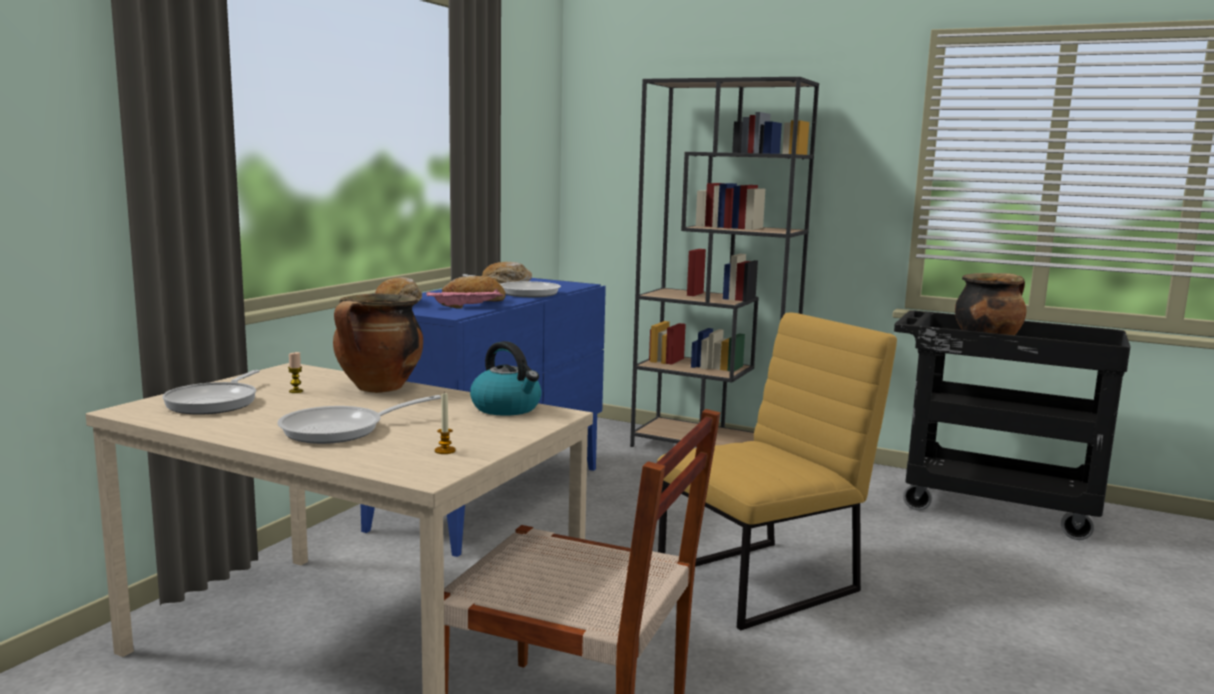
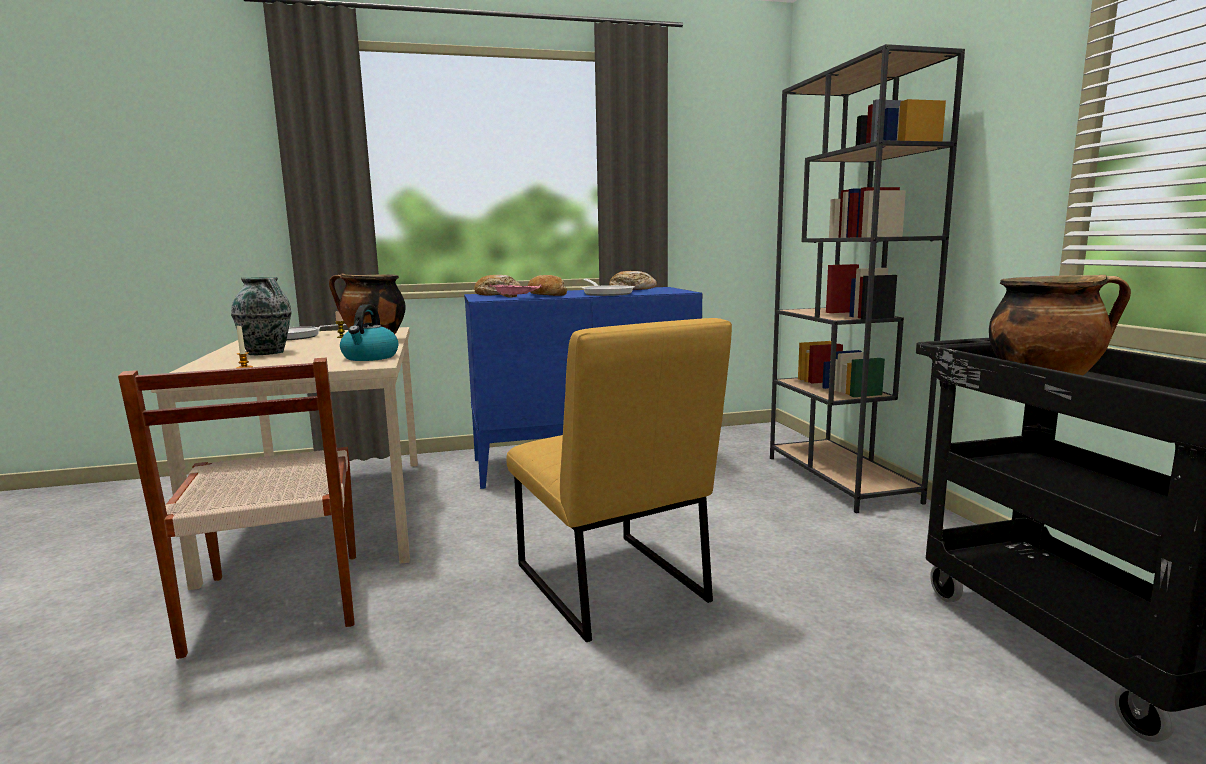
camera: 50 degrees right, 0 degrees up
(341, 430) = (267, 353): frying pan -> vase
(763, 581) = (611, 585): yellow chair -> yellow chair turned 45 degrees clockwise

